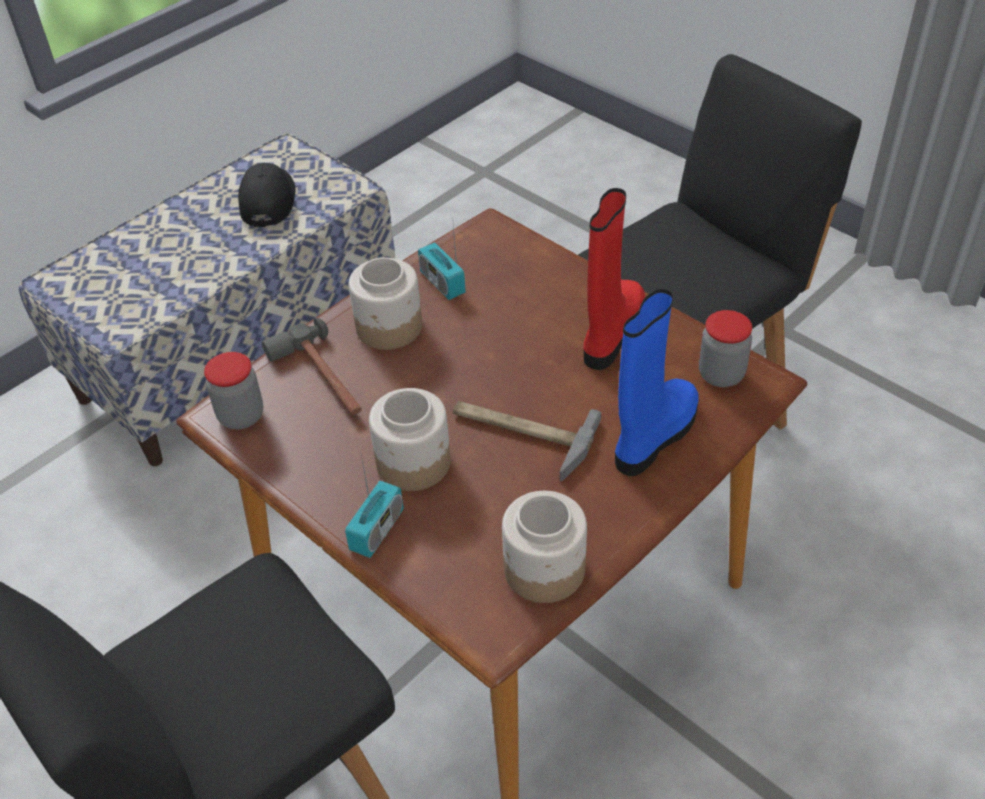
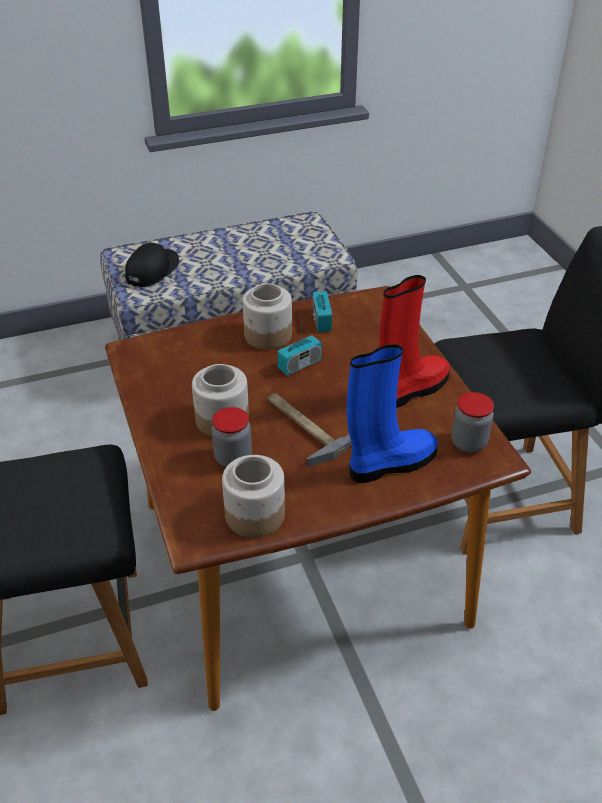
camera: 25 degrees right, 5 degrees down
(241, 416) = (142, 355): jar -> jar (233, 458)
(268, 201) = (276, 248): black cap -> black cap (152, 270)
(322, 379) = (204, 351): hammer -> none
(377, 530) = (170, 450): radio -> radio (299, 365)

